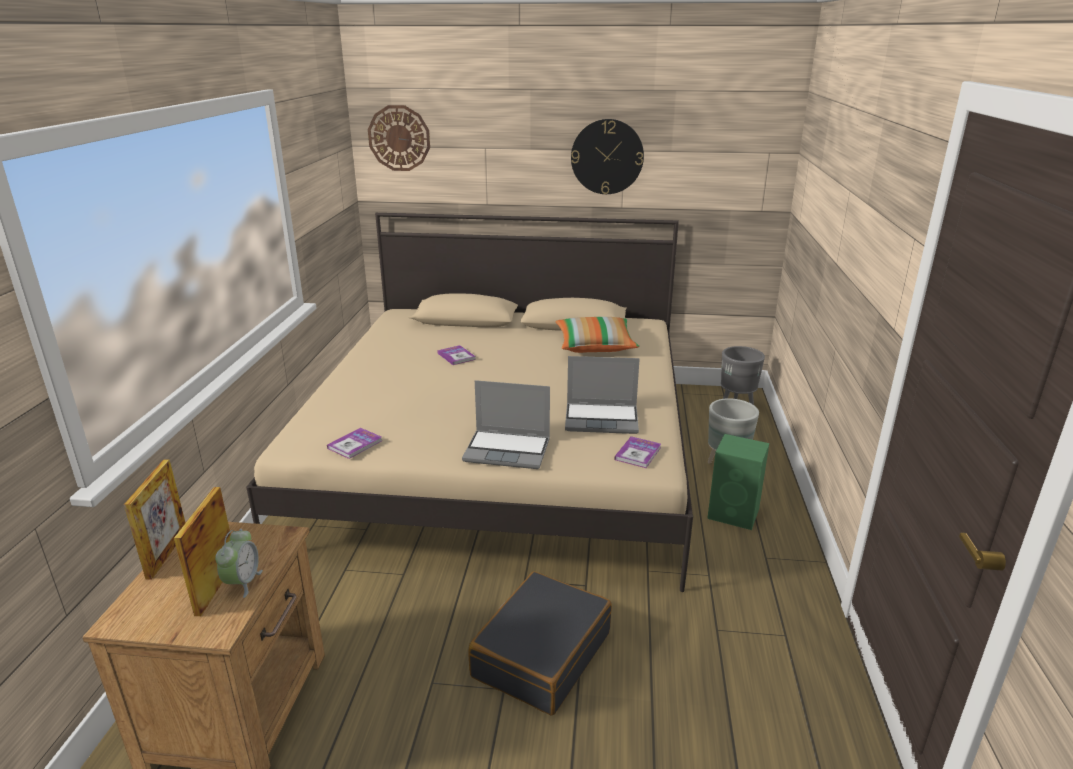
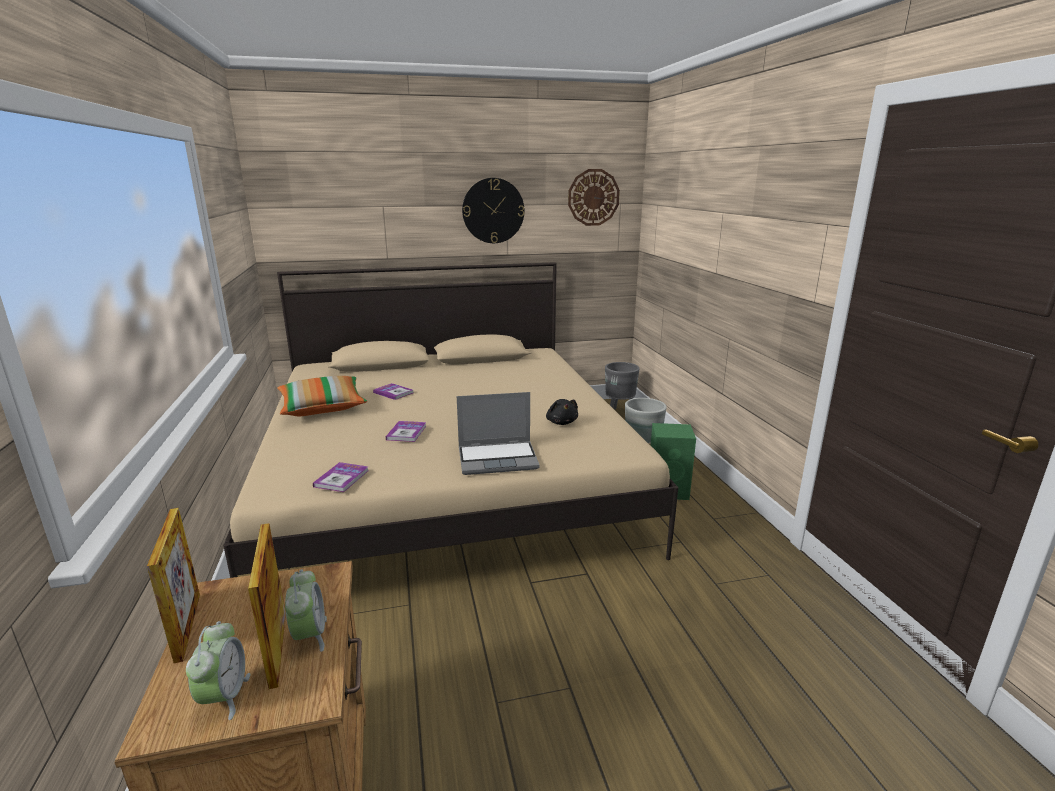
camera: 20 degrees left, 5 degrees down
(164, 613) = (224, 697): none -> alarm clock
(399, 138) = (297, 199): wall clock -> wall clock (593, 197)
(541, 654) = (585, 644): black suitcase -> none
(595, 346) = (512, 371): pillow -> pillow (323, 408)
(602, 419) = (561, 422): laptop -> black plush toy
(638, 453) = (612, 443): book -> book (406, 432)

